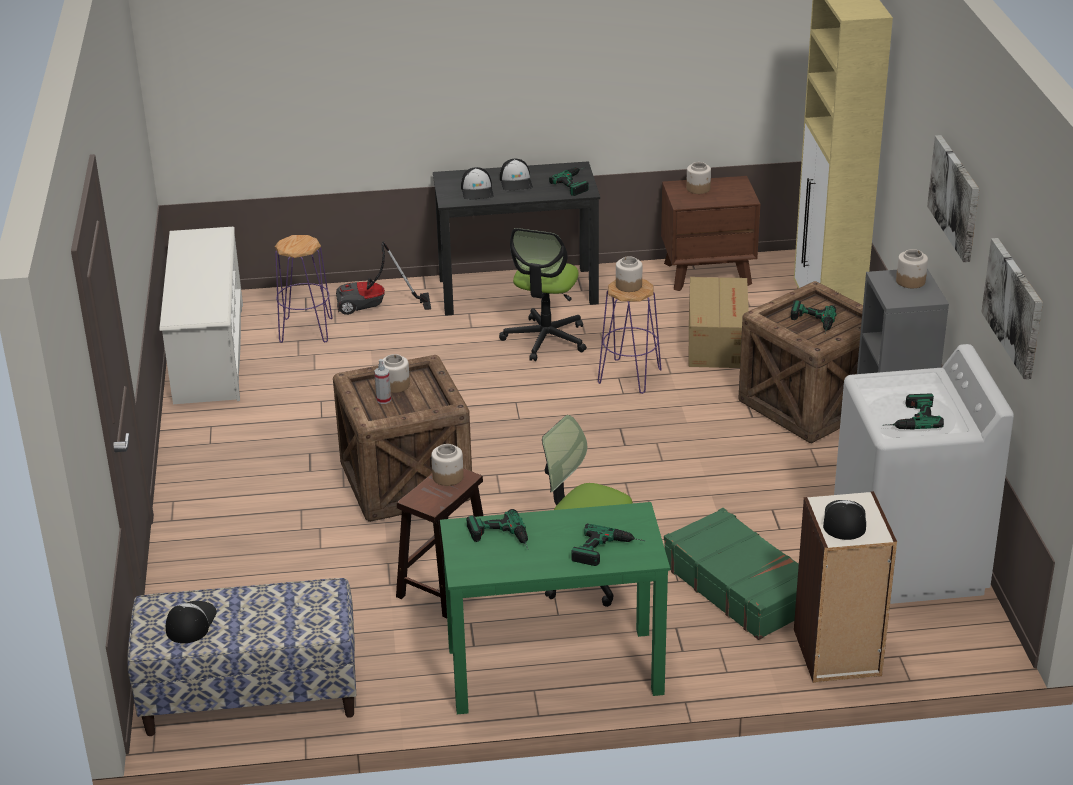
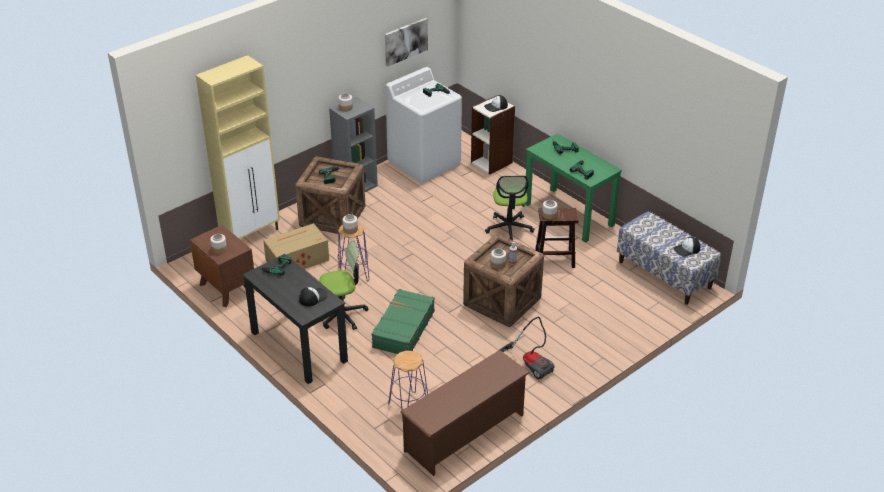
camera: 125 degrees left, 5 degrees up
(209, 352) = (465, 433): white shoe rack -> brown shoe rack
(374, 307) = (362, 393): vacuum cleaner -> vacuum cleaner (531, 363)
(516, 182) = (290, 288): cap -> none
(740, 586) = (477, 193): green suitcase -> green suitcase (403, 329)
(955, 197) = (341, 59): picture -> none

